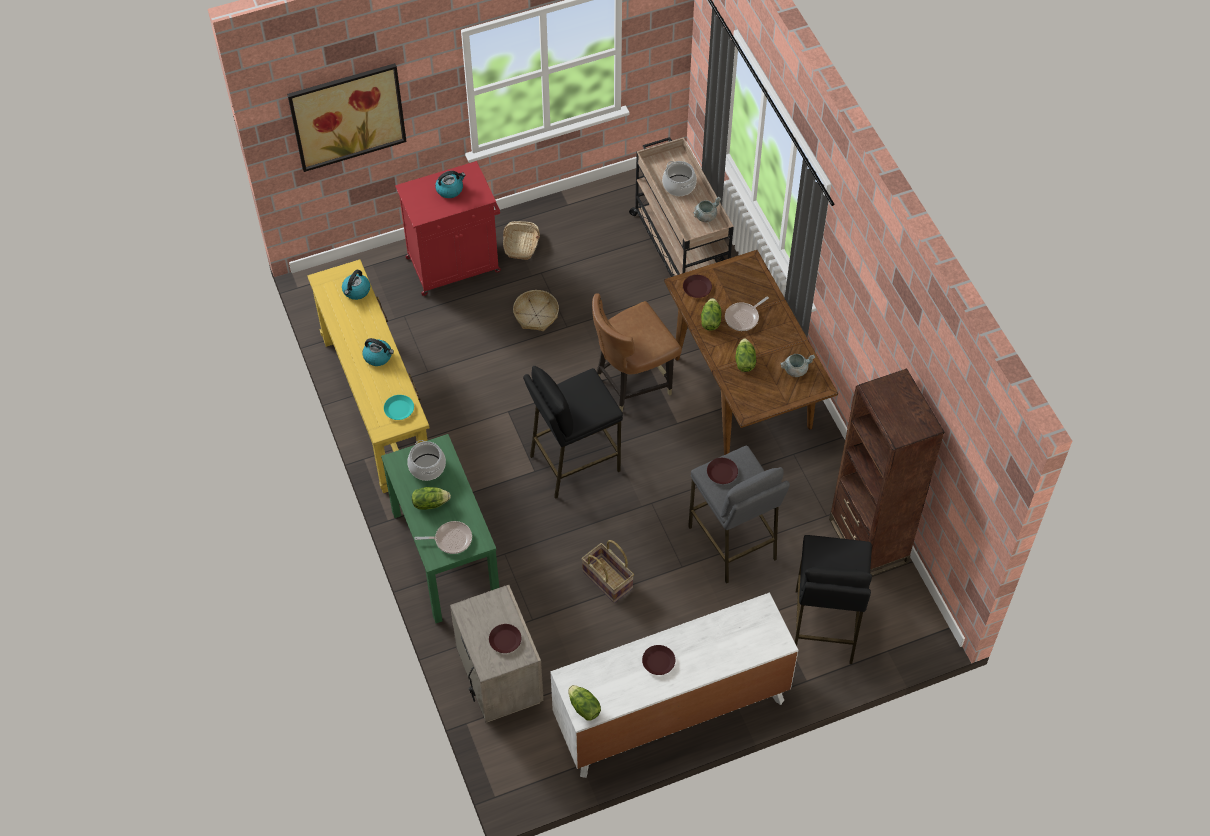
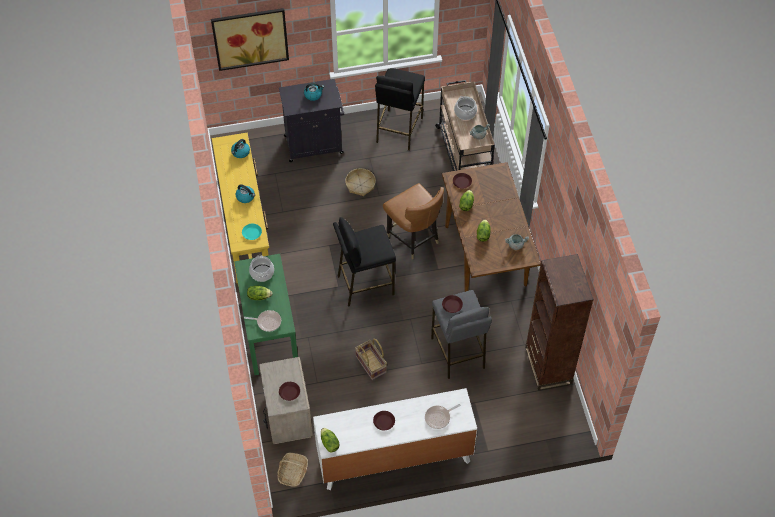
camera: 10 degrees right, 0 degrees up
(455, 264) = (315, 144): red cabinet -> black cabinet
(521, 245) = (360, 138): basket -> basket (293, 472)
(632, 383) = (413, 238): brown chair -> brown chair turned 105 degrees counterclockwise
(743, 318) = (488, 205): frying pan -> frying pan (439, 417)
(823, 626) = (506, 417): black stool -> black stool (398, 130)

